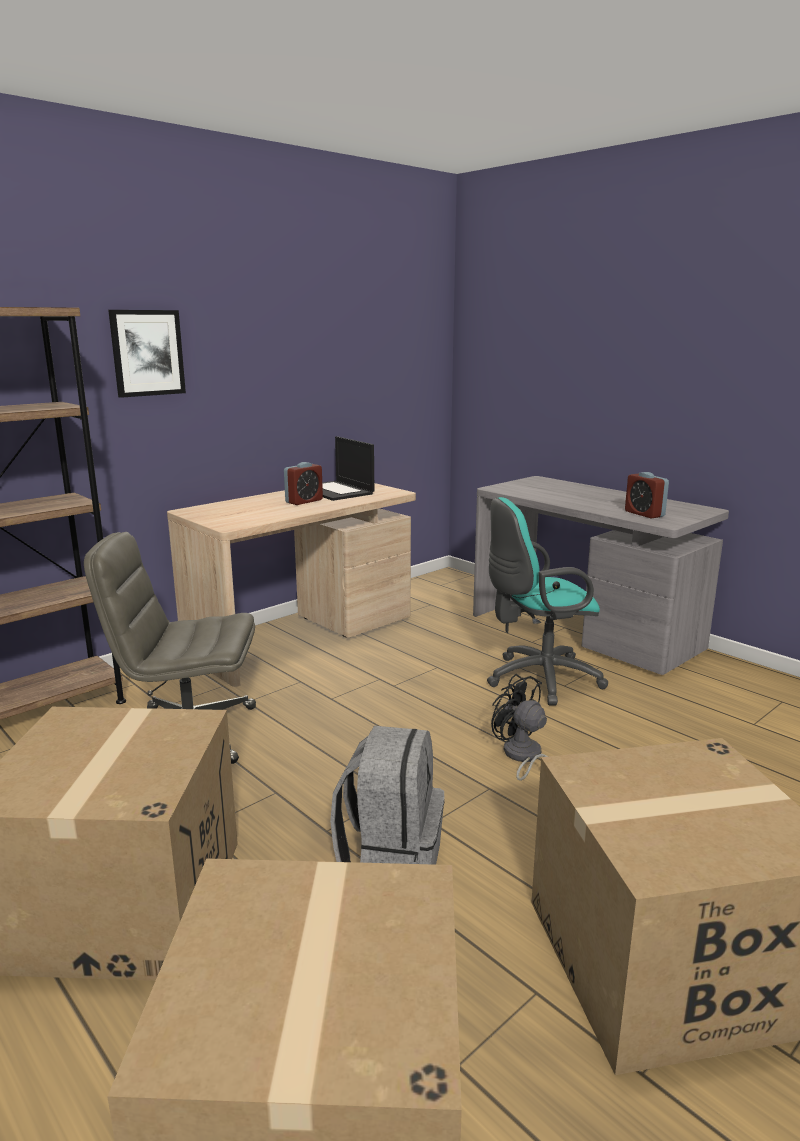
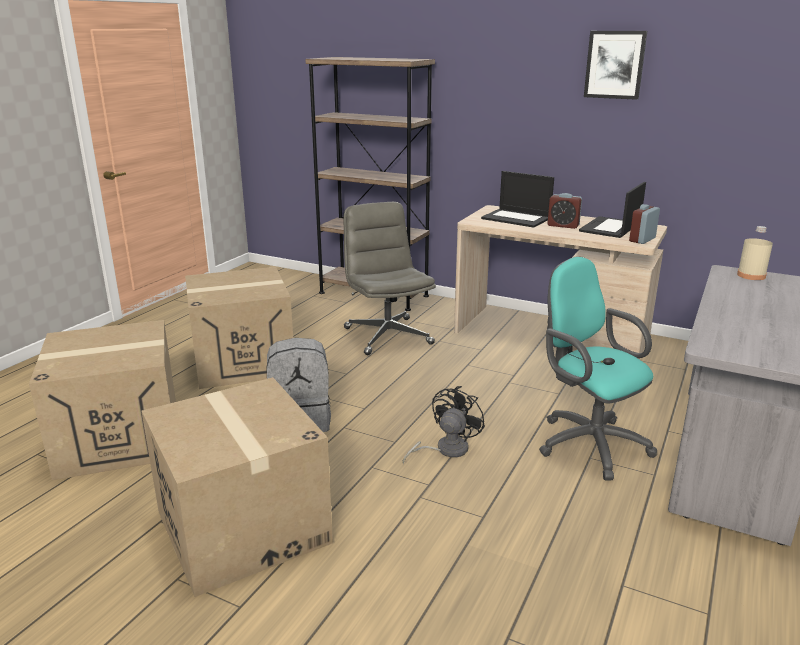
camera: 70 degrees right, 5 degrees up
(147, 353) = (496, 91): picture -> picture (615, 64)
(249, 510) = (517, 218): none -> laptop
(512, 486) = (751, 275): none -> beige bottle
(644, 514) = (733, 336): alarm clock -> alarm clock (642, 240)

